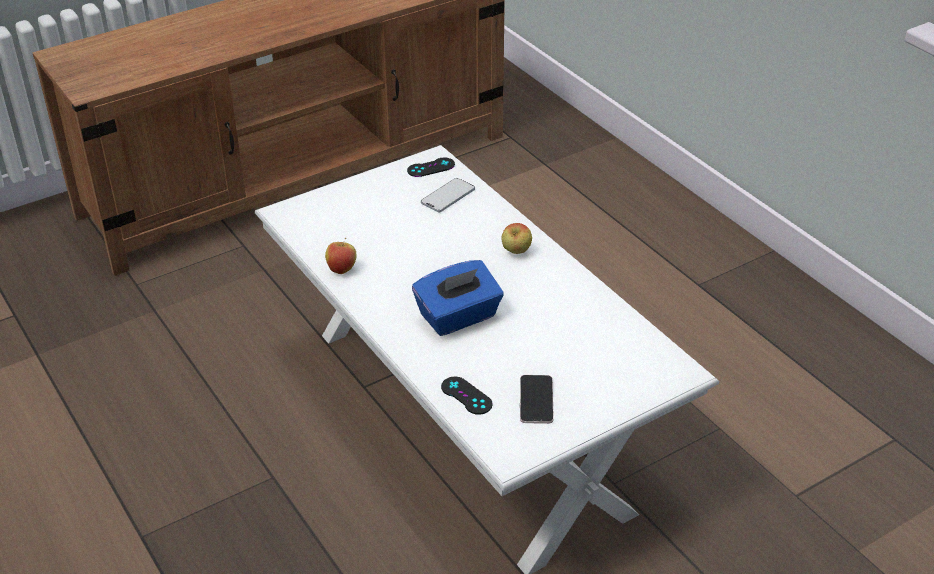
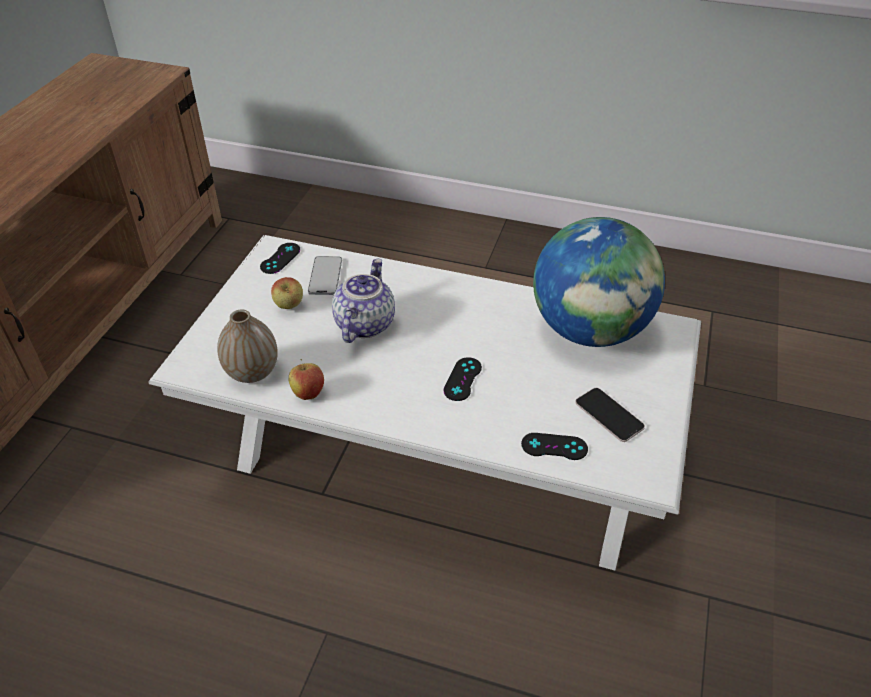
camera: 40 degrees left, 5 degrees up
(322, 237) = (252, 372): none -> vase
(434, 243) = (363, 324): none -> teapot
(458, 317) = (462, 379): blue tissue box -> black game controller
(516, 252) = (439, 296): apple -> apple (289, 307)
(605, 336) = (589, 330): none -> globe

